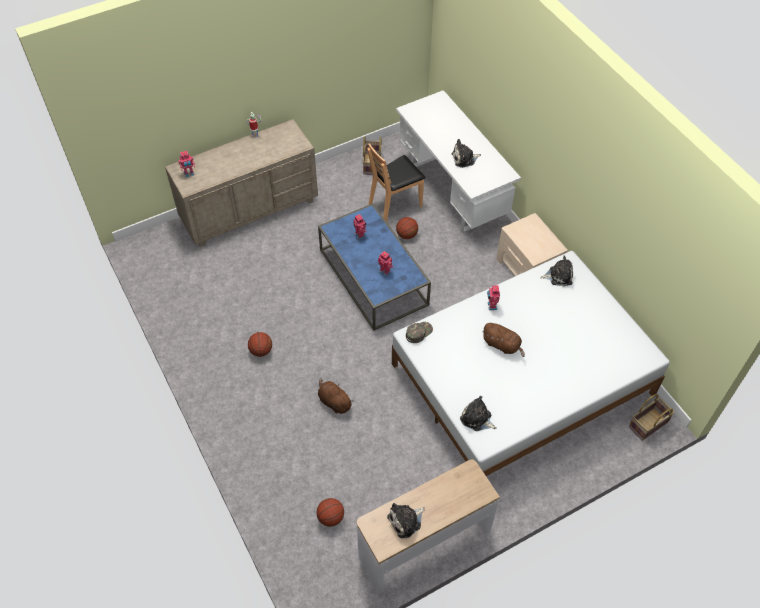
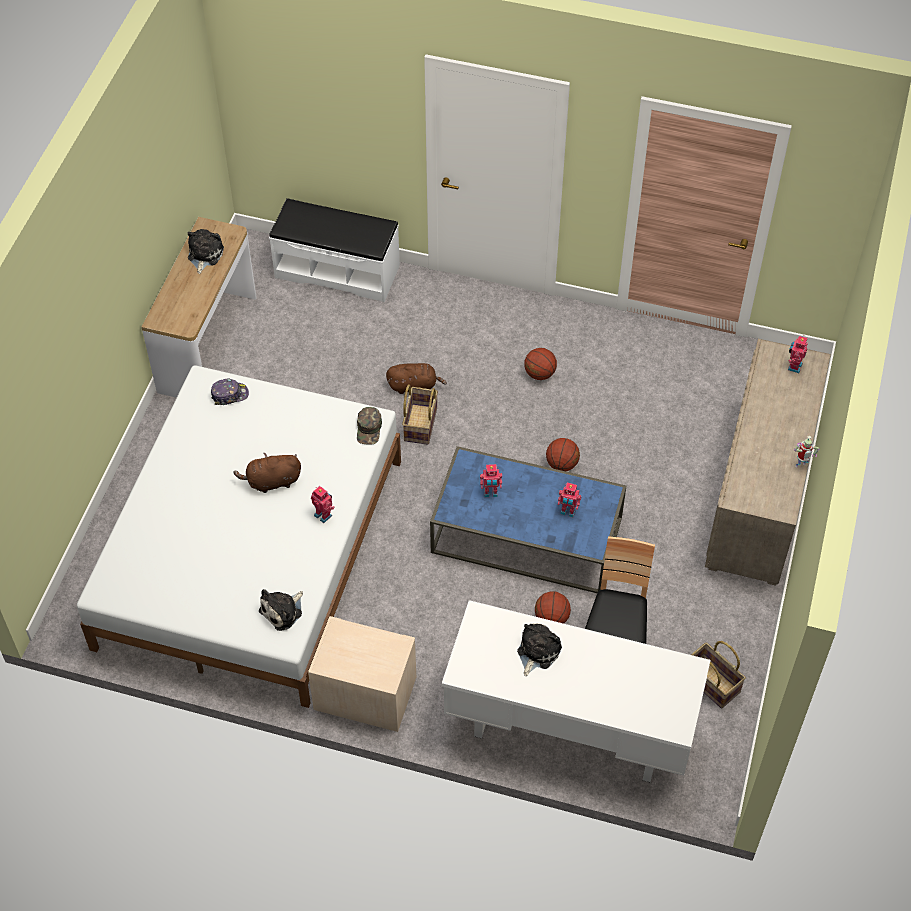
camera: 135 degrees right, 0 degrees up
(287, 527) = (337, 270): none -> white bench
(331, 517) = (309, 303): basketball -> basketball (562, 464)
(477, 419) = (229, 395): plush toy -> cap
(648, 425) = (75, 609): basket -> basket (419, 424)

